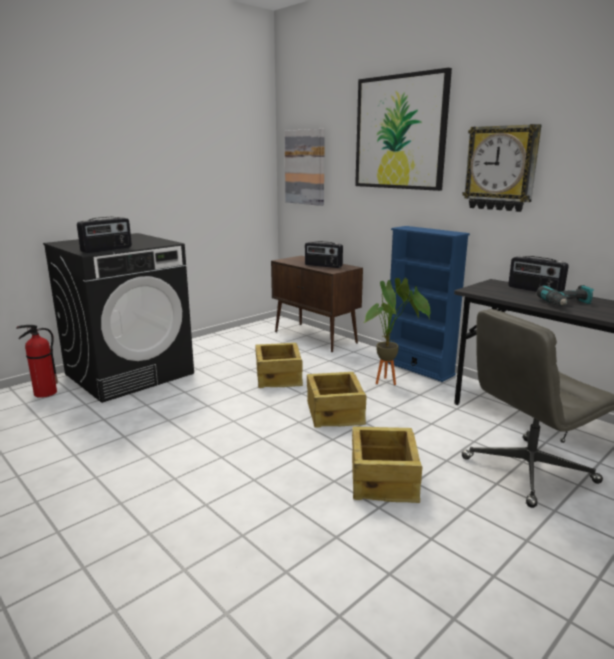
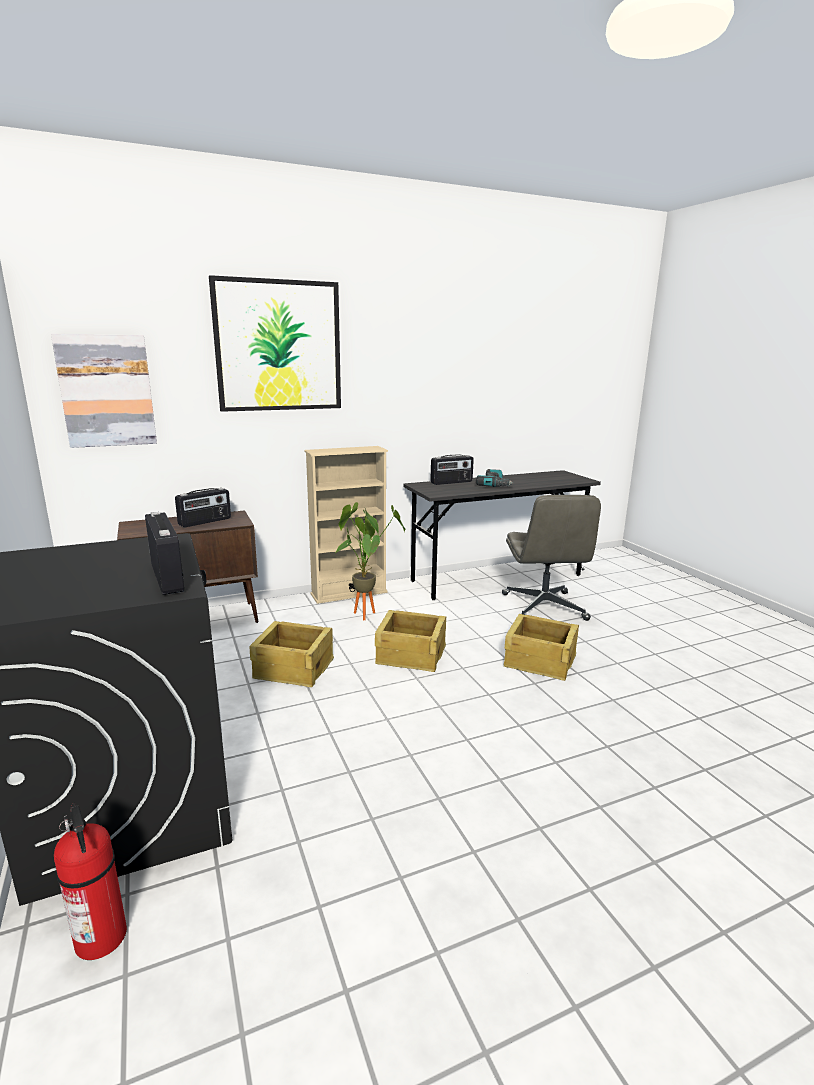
camera: 70 degrees left, 0 degrees up
(419, 368) = (349, 593): blue bookcase -> beige bookcase
(501, 168) = (397, 383): wall clock -> none

